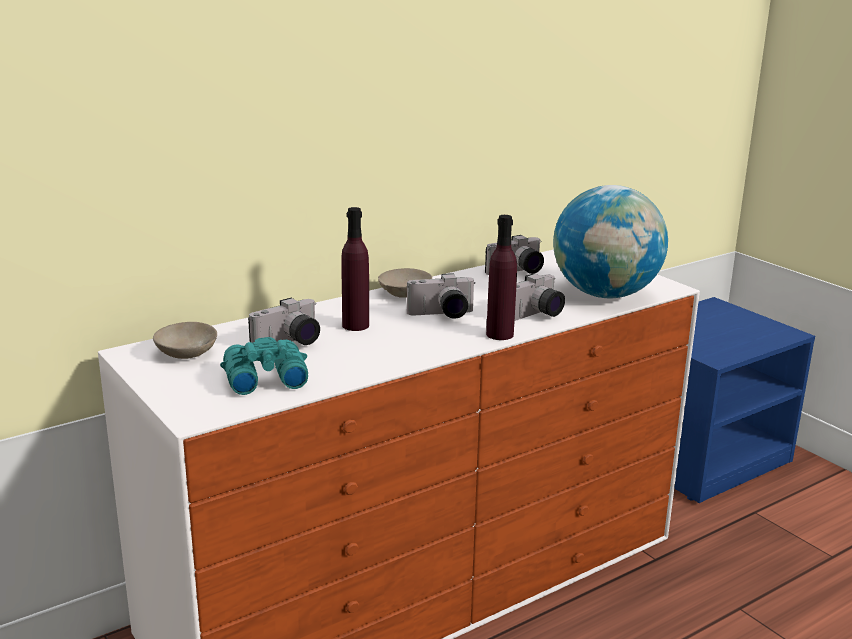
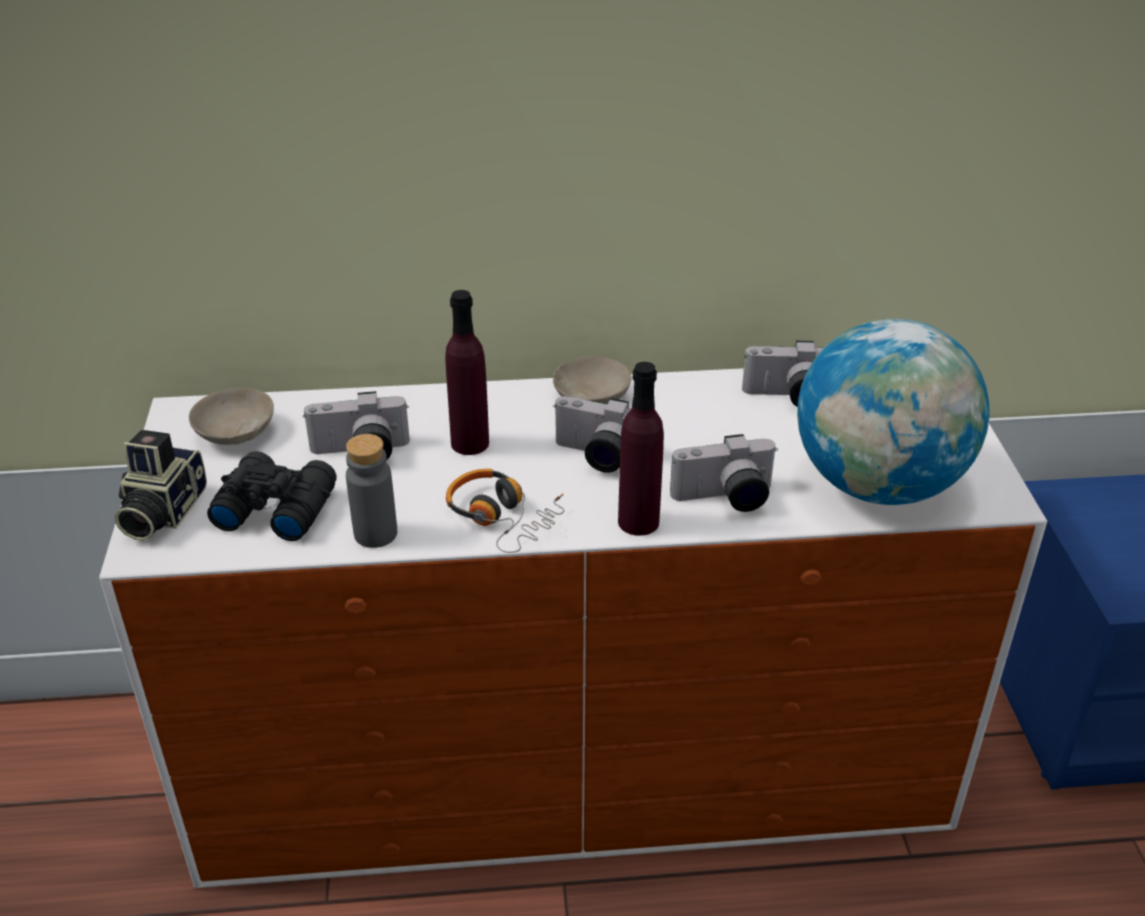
camera: 30 degrees right, 15 degrees up
(182, 398) = (160, 512): none -> camera
(263, 378) = (274, 507): turquoise binoculars -> black binoculars
(348, 374) = (375, 534): none -> grey bottle
(418, 350) = (502, 517): none -> headphones

